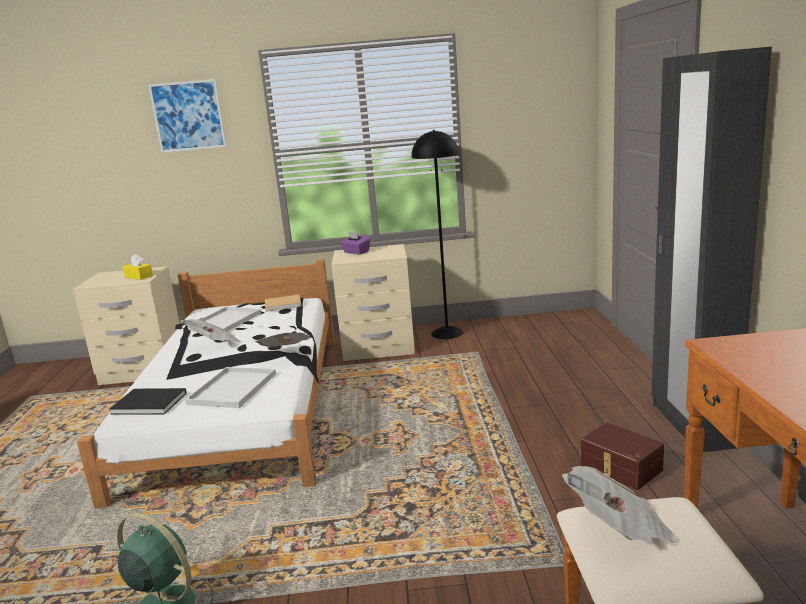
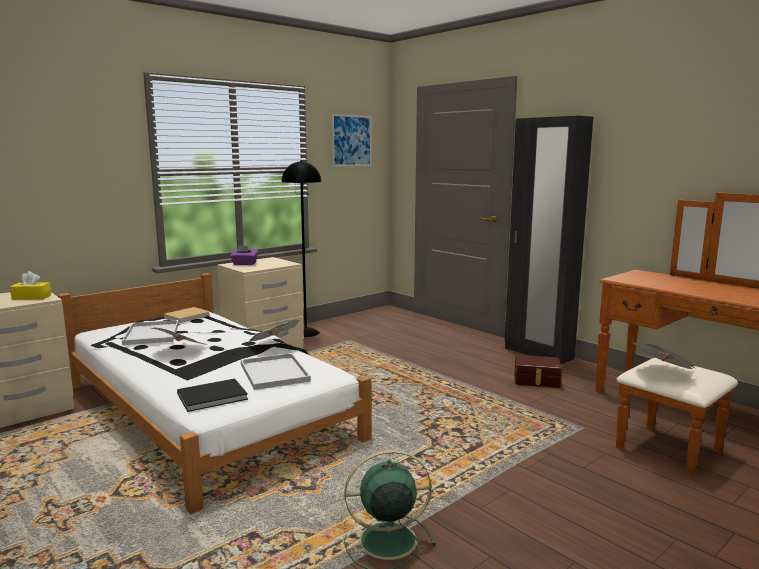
camera: 40 degrees left, 5 degrees down
(188, 116) = (65, 126): picture -> picture (351, 140)

